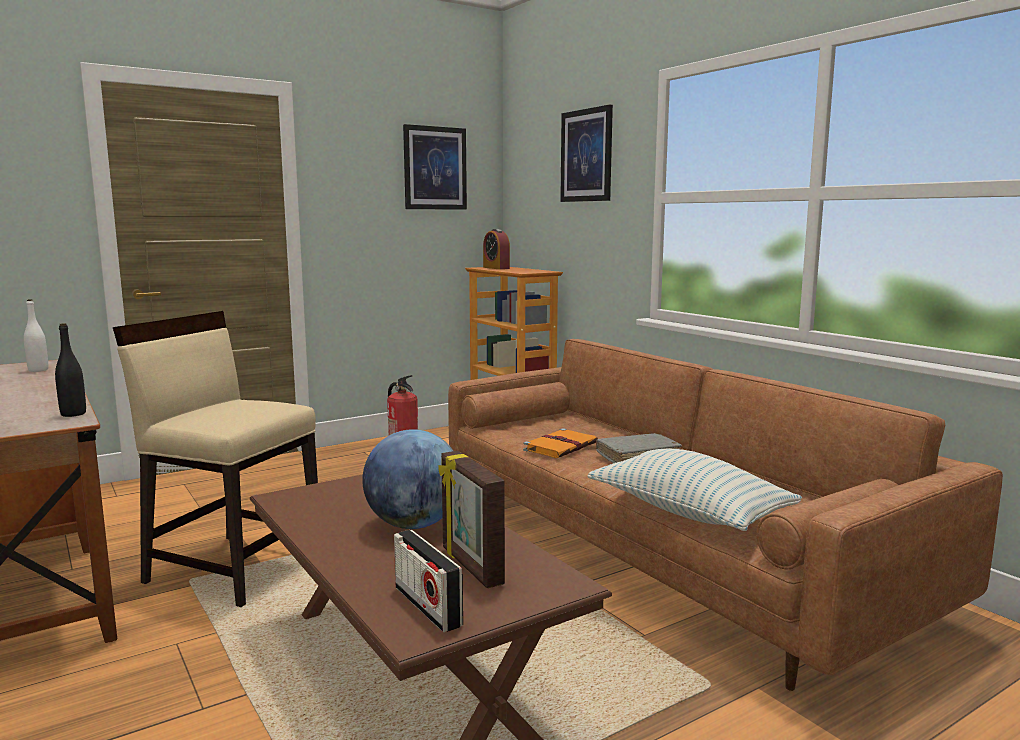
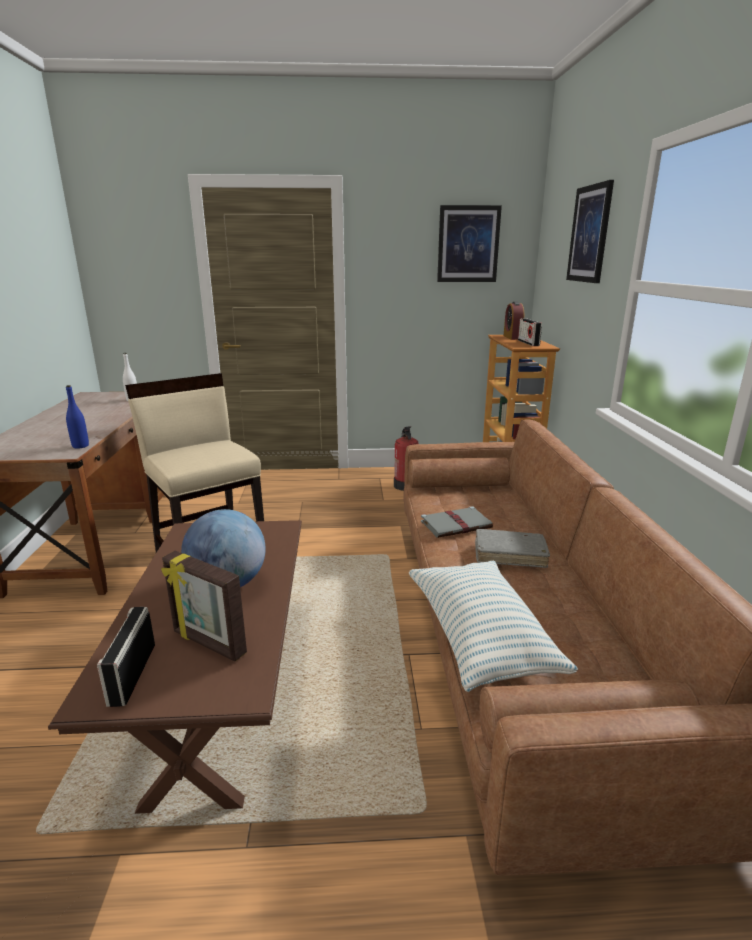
camera: 30 degrees right, 10 degrees up
(73, 414) = (80, 446): black bottle -> blue bottle
(470, 566) = (208, 643): picture frame -> picture frame turned 60 degrees counterclockwise
(524, 270) = (528, 343): none -> radio
(561, 446) = (457, 525): orange book -> grey book

